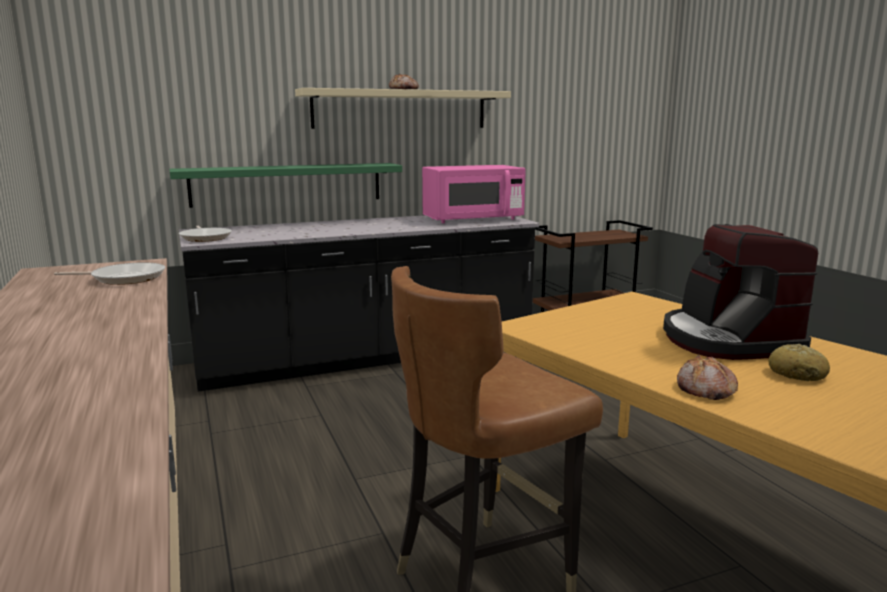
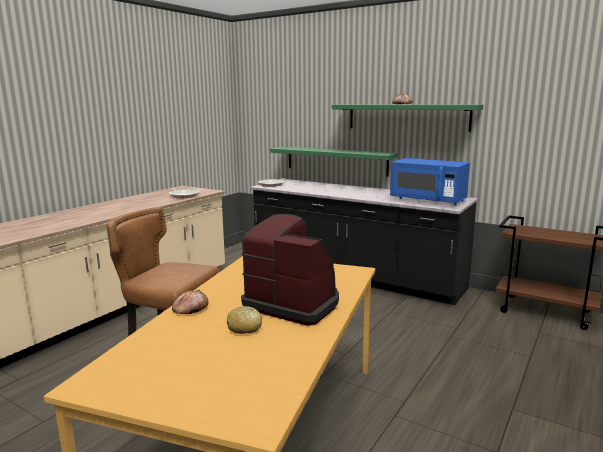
camera: 55 degrees right, 0 degrees up
(400, 109) = (407, 117): beige shelf -> green shelf
(472, 219) = (428, 200): pink microwave -> blue microwave
(727, 340) = (293, 303): coffee machine -> coffee machine turned 75 degrees clockwise

